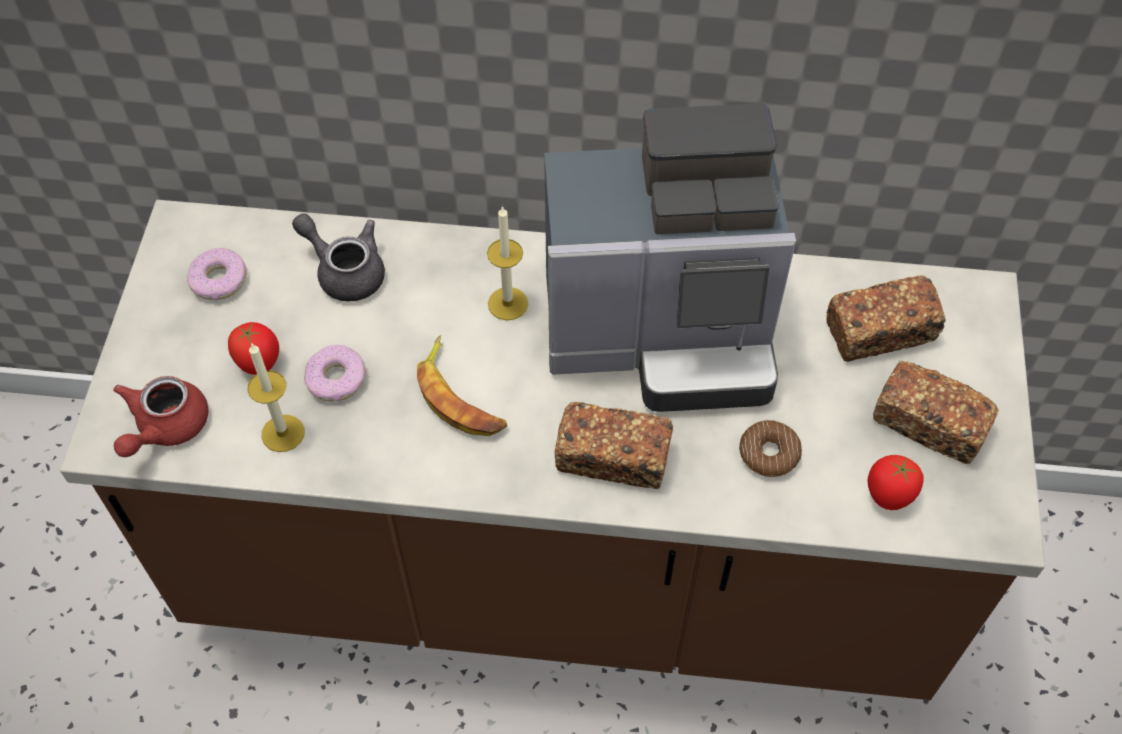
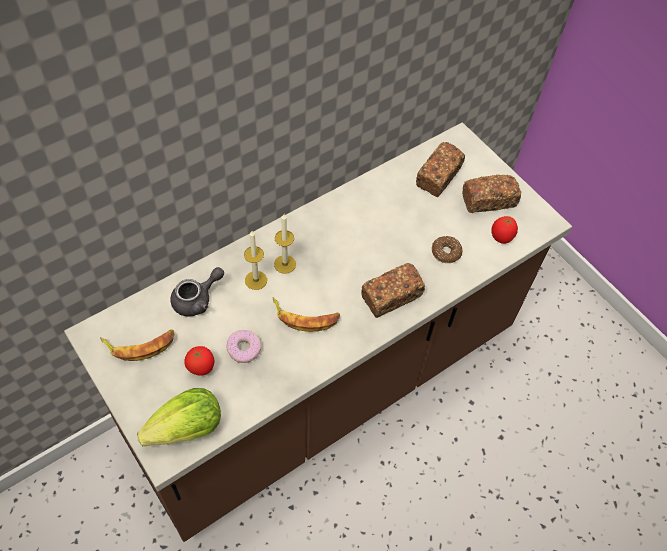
camera: 45 degrees left, 0 degrees up
(165, 428) = (187, 428): red teapot -> lettuce
(219, 280) = (140, 345): donut -> banana
(283, 433) = (245, 389): candle -> candle (256, 280)
(345, 271) = (197, 299): grey teapot -> grey teapot turned 150 degrees clockwise
(664, 334) = (361, 233): coffee machine -> none

